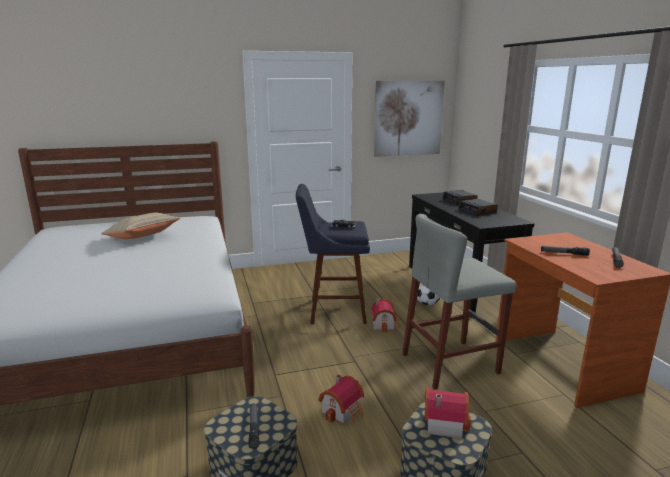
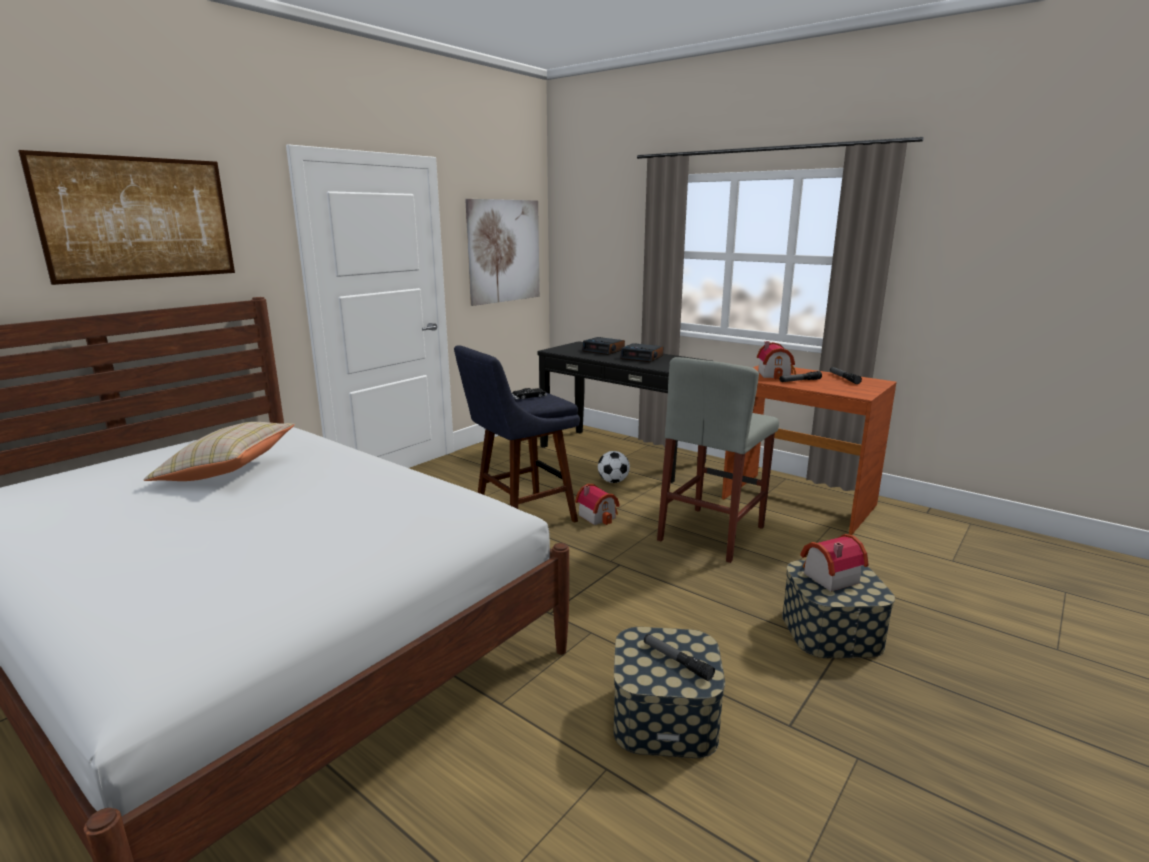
camera: 35 degrees left, 0 degrees up
(153, 96) = (139, 218): none -> picture
(343, 411) = (678, 619): toy house -> toy house (776, 374)

